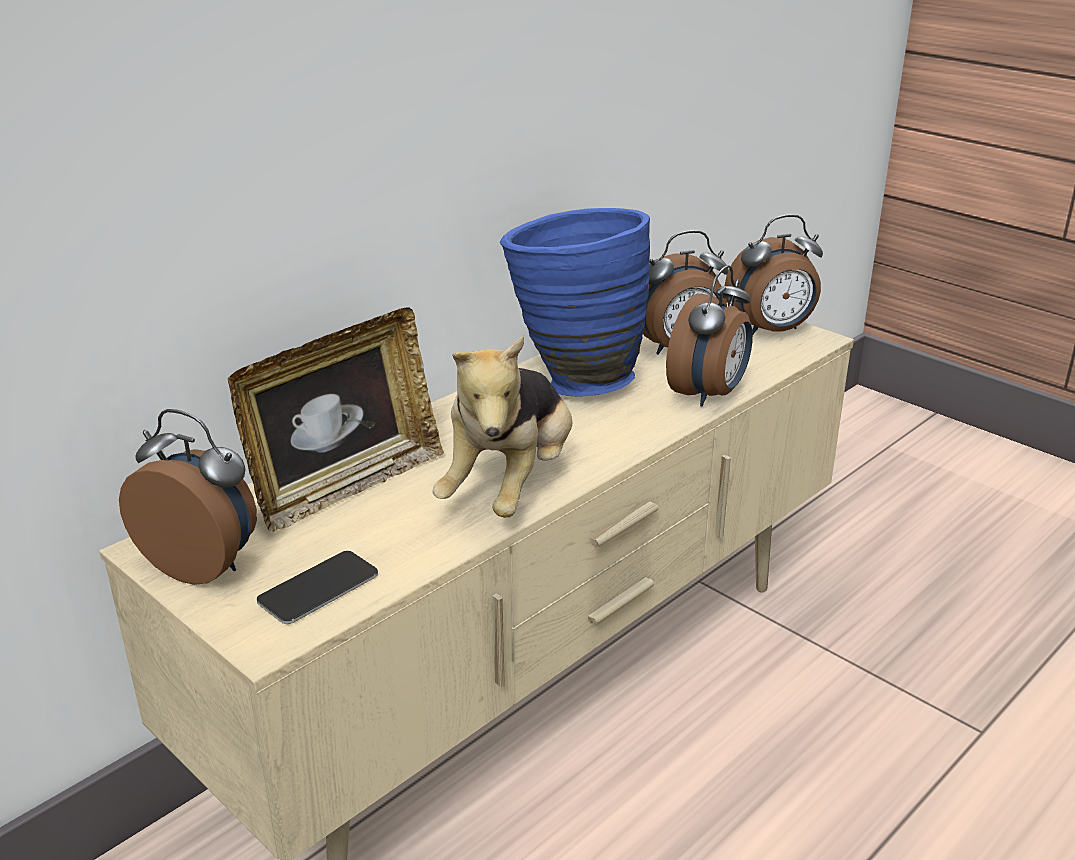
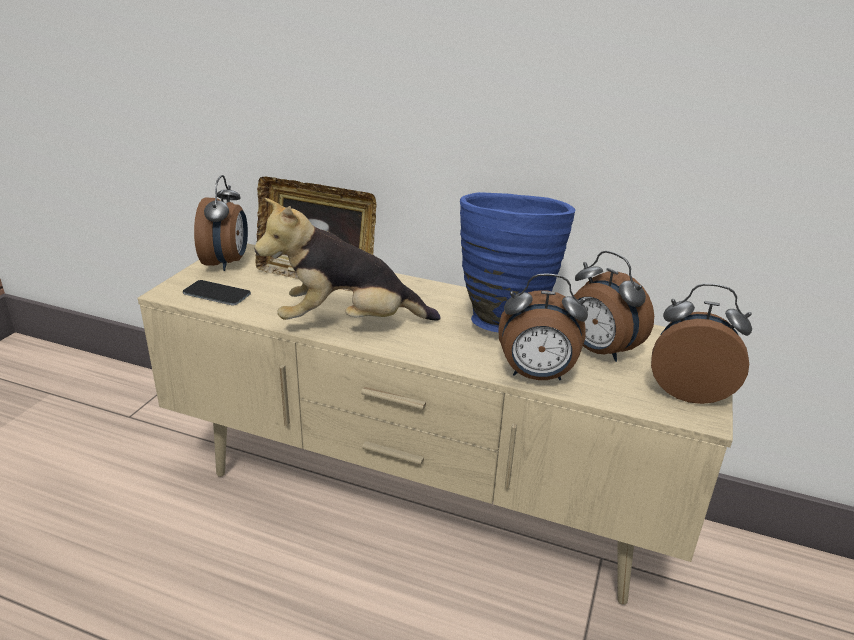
camera: 65 degrees right, 0 degrees up
(772, 331) = (689, 390): alarm clock -> alarm clock turned 150 degrees clockwise

